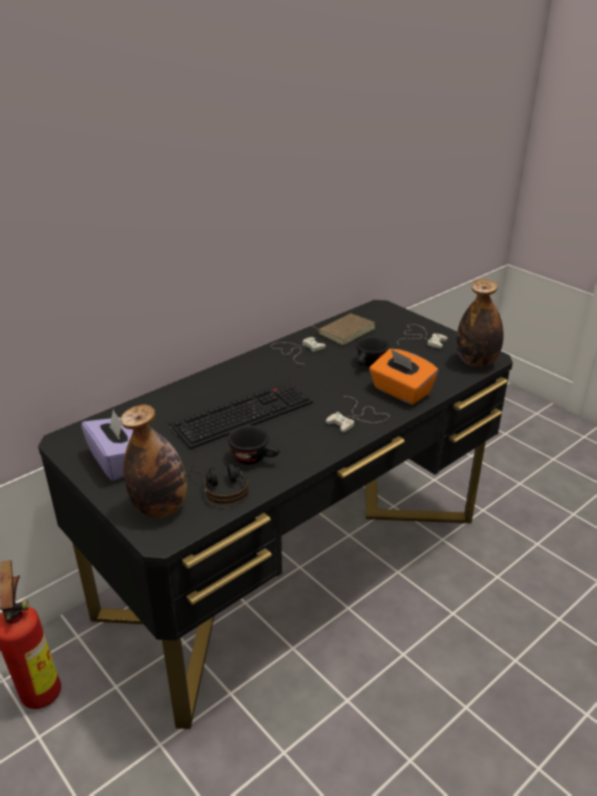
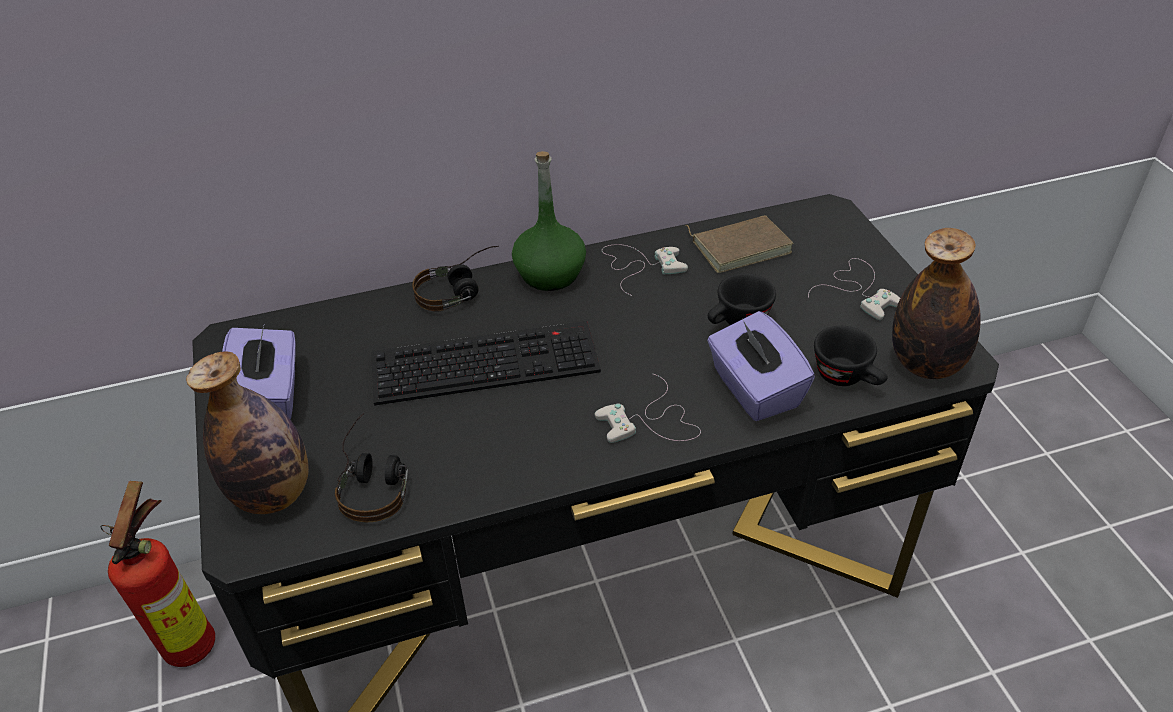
camera: 25 degrees right, 10 degrees up
(199, 383) = (461, 290): none -> headphones
(247, 364) = (550, 274): none -> green bottle
(255, 458) = (451, 450): black cup -> black cup (848, 378)
(401, 391) = (754, 389): orange tissue box -> purple tissue box

